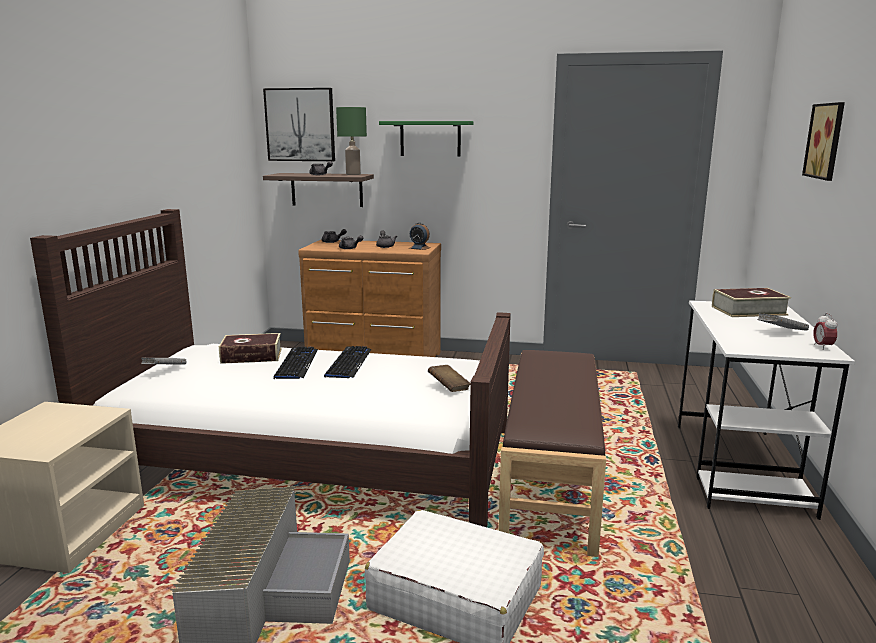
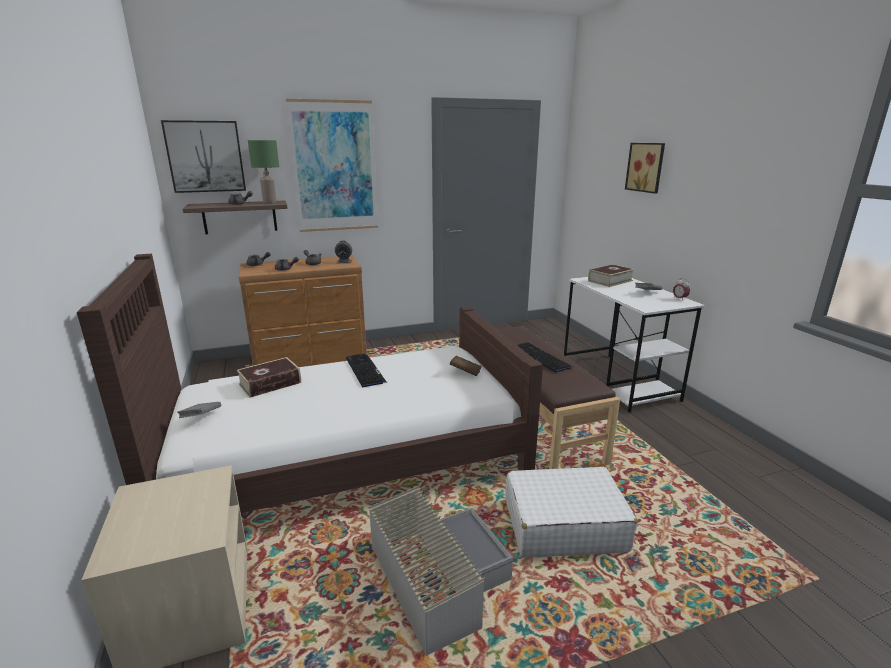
camera: 30 degrees left, 5 degrees up
(296, 364) = (322, 381): keyboard -> keyboard (541, 358)
(430, 138) = (334, 167): green shelf -> picture

